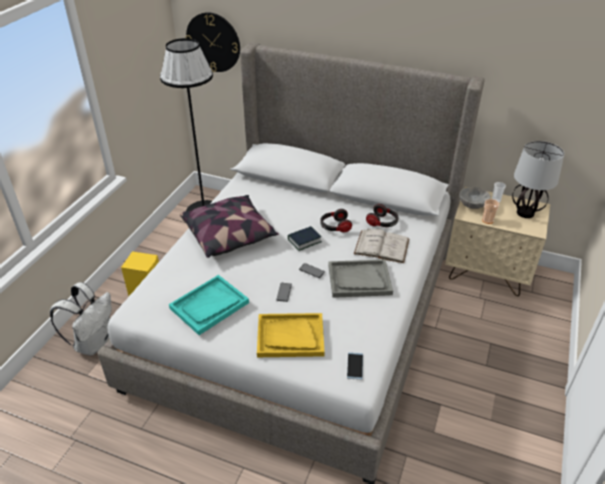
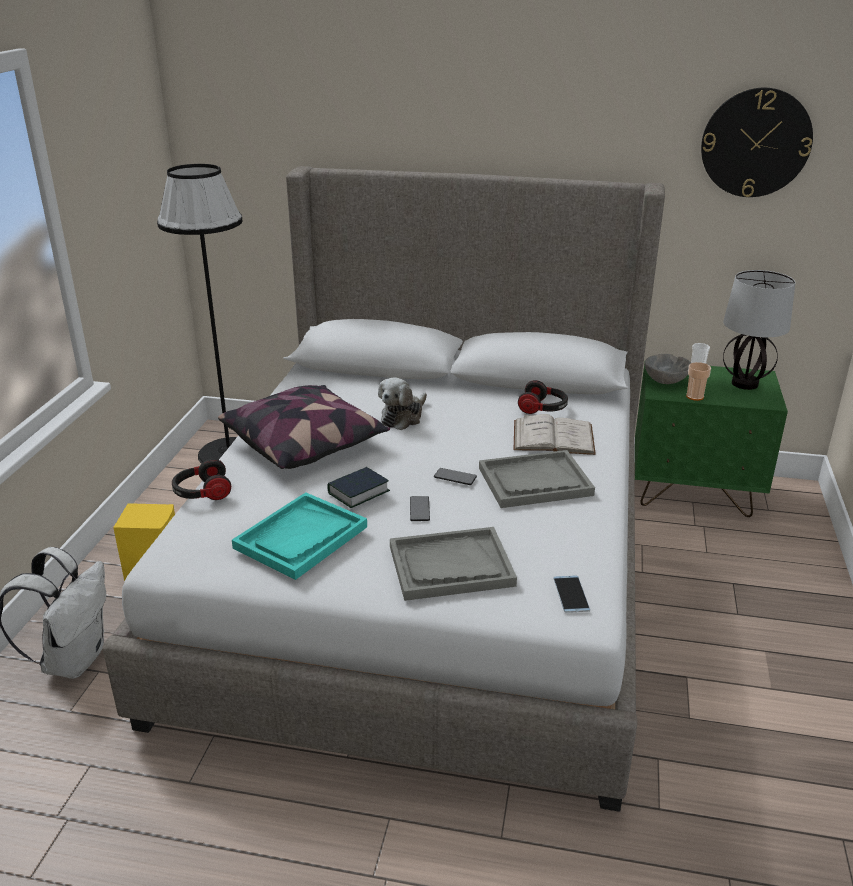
camera: 10 degrees left, 10 degrees down
(213, 42) = (236, 175): wall clock -> wall clock (755, 143)
(290, 336) = (450, 566): yellow tray -> grey tray
(293, 220) = (403, 417): none -> plush toy
(304, 241) = (430, 440): book -> book (358, 492)
(335, 227) = (471, 420): headphones -> headphones (202, 493)
(486, 273) = (693, 493): beige nightstand -> green nightstand

